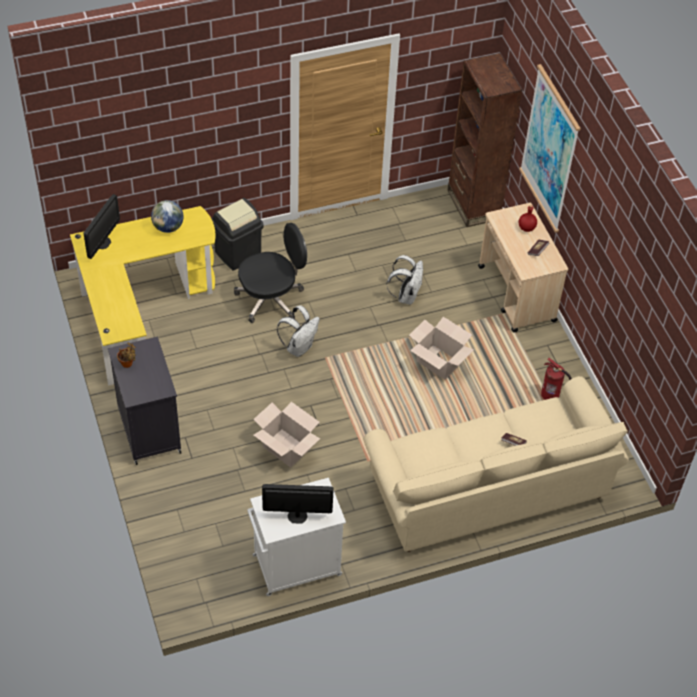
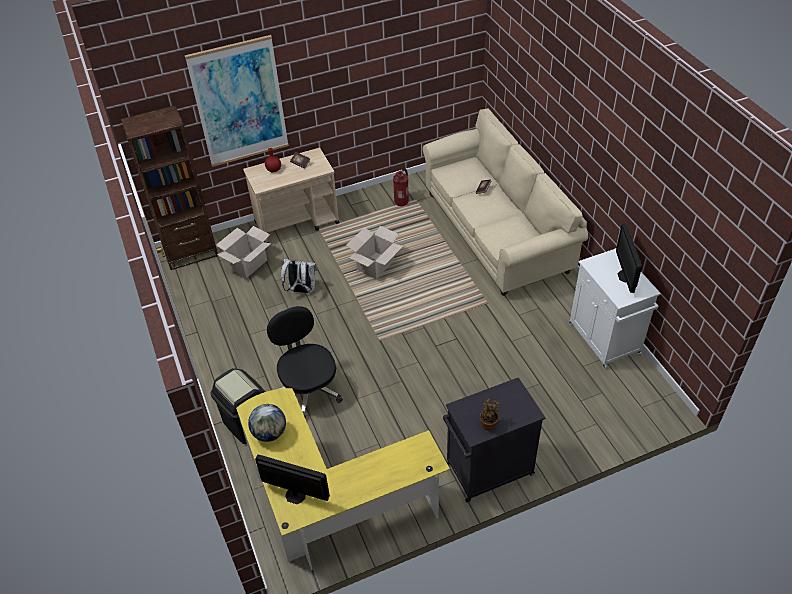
camera: 90 degrees left, 5 degrees down
(286, 448) = (486, 358): cardboard box -> cardboard box (248, 264)
(299, 347) = (368, 360): white backpack -> none

